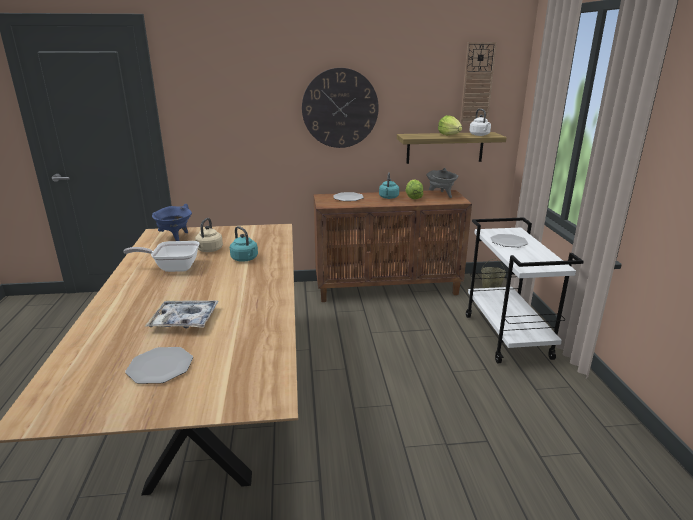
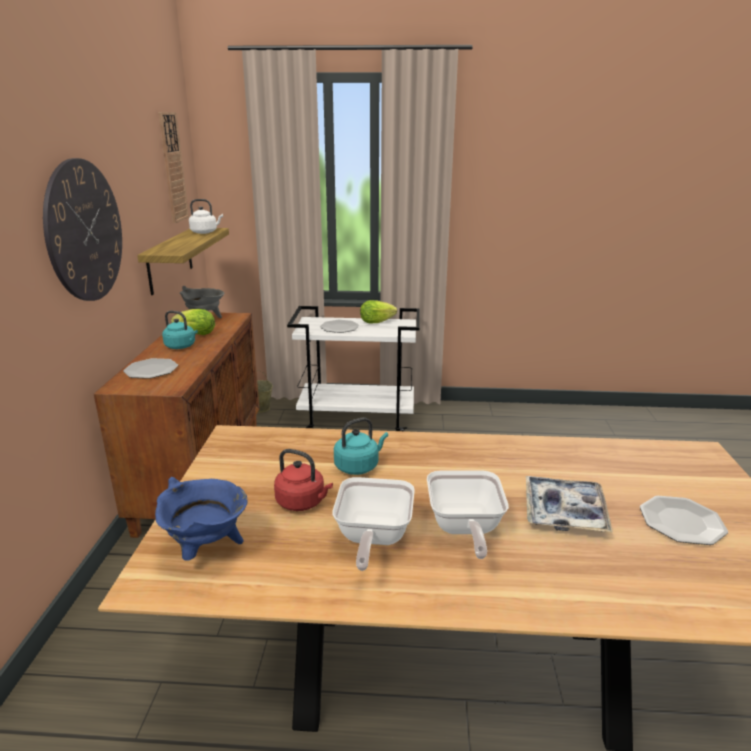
camera: 80 degrees left, 0 degrees up
(174, 289) = (464, 529): none -> frying pan
(209, 250) = (303, 502): beige kettle -> red kettle
(449, 135) = (189, 240): lettuce -> lettuce (376, 322)

